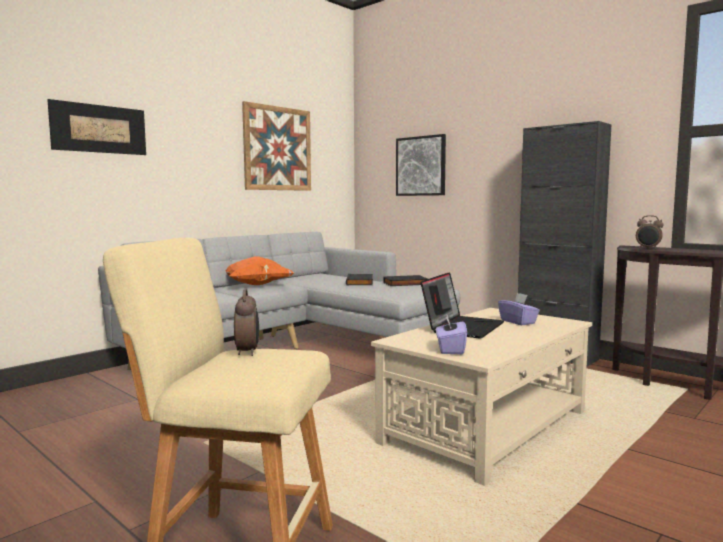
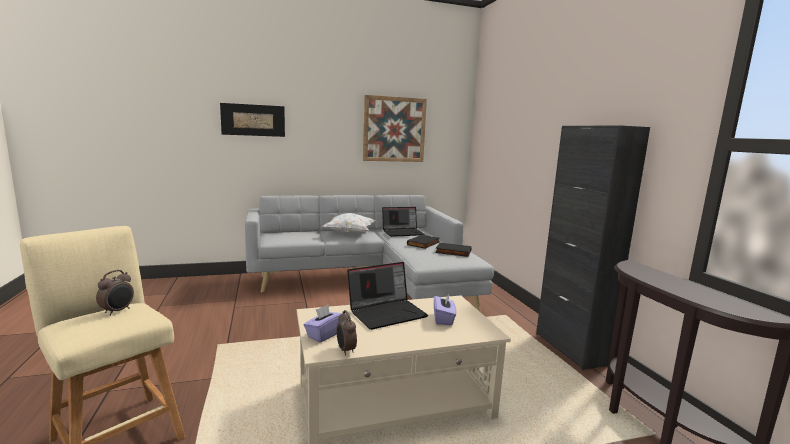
camera: 30 degrees right, 5 degrees up
(256, 285) = (349, 233): orange pillow -> white pillow
(314, 277) = (403, 232): none -> laptop
(421, 166) = (508, 148): picture -> none
(648, 248) = (637, 272): alarm clock -> alarm clock (345, 350)

